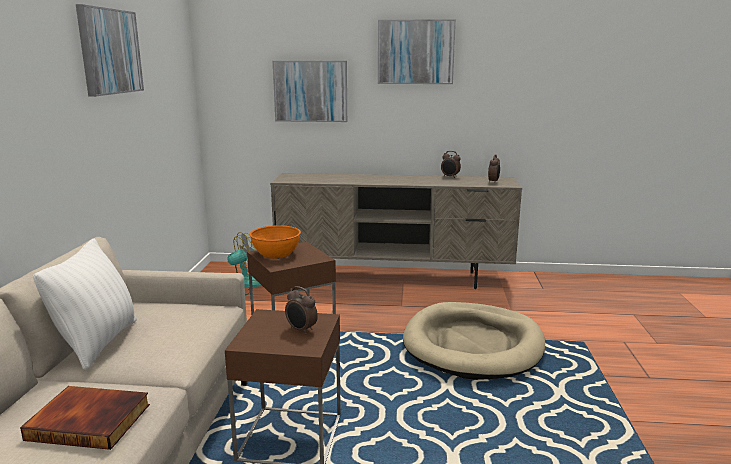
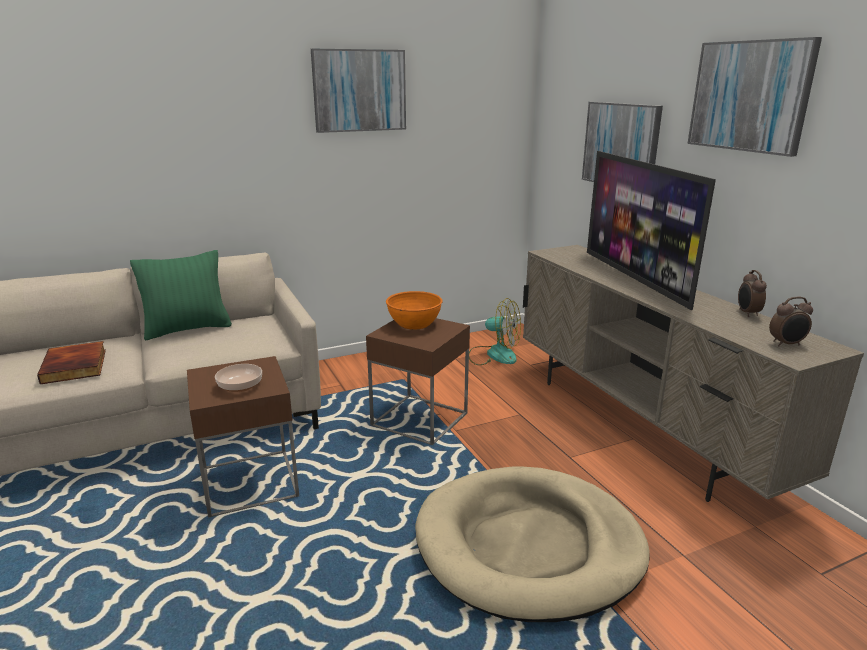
camera: 60 degrees right, 5 degrees up
(98, 343) = (188, 329): white pillow -> green pillow
(301, 330) = (240, 386): alarm clock -> bowl
(368, 178) = (635, 278): none -> television

